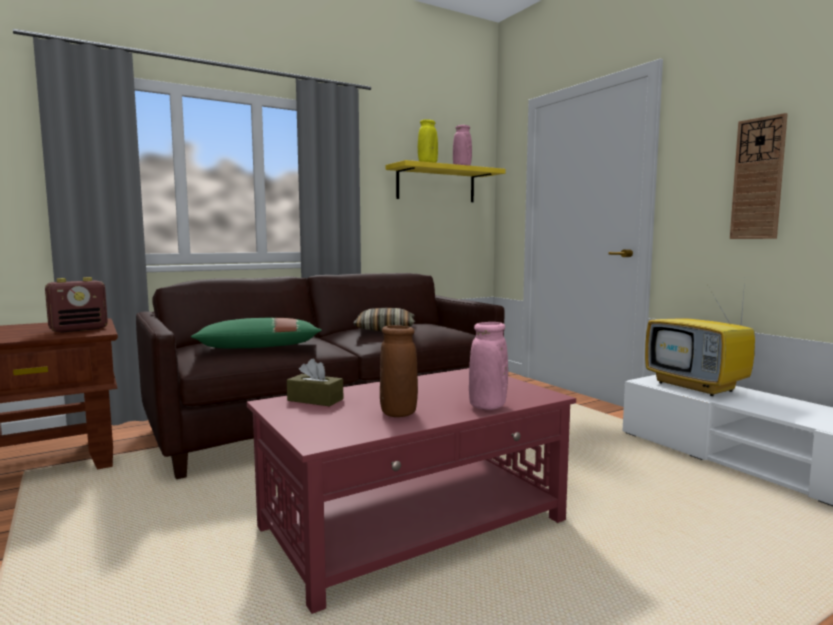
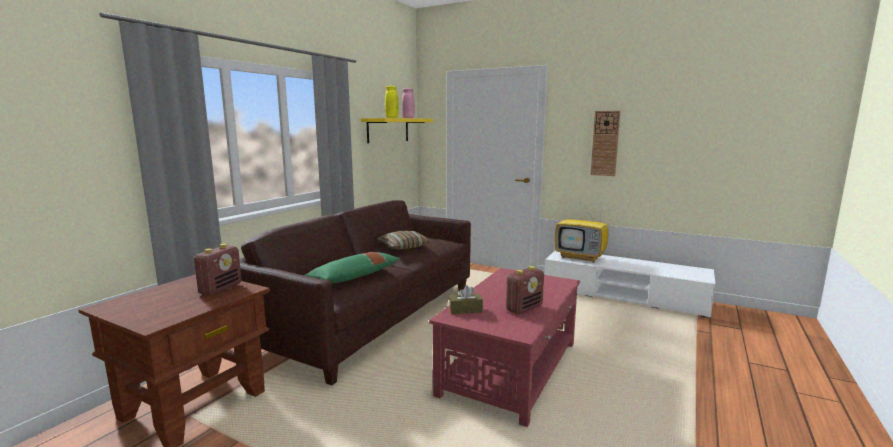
camera: 30 degrees left, 5 degrees up
(398, 413) = (524, 308): brown vase -> radio
(487, 406) = (554, 294): pink vase -> none

